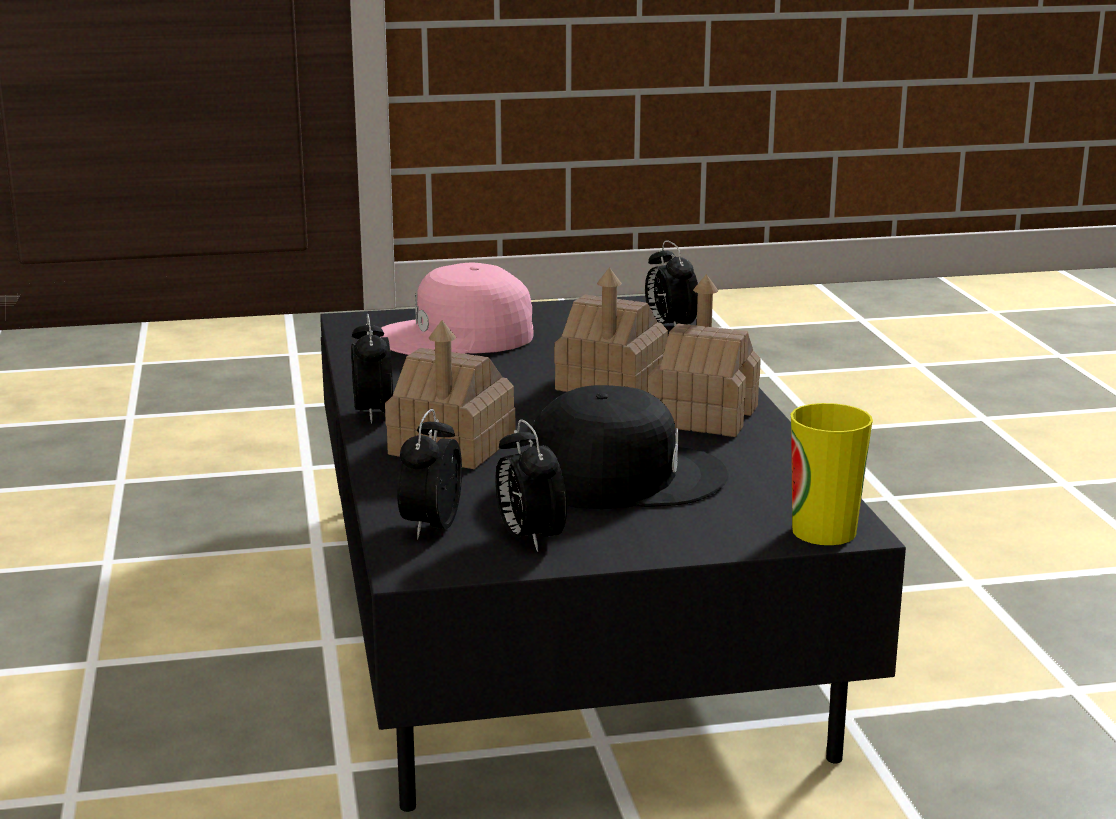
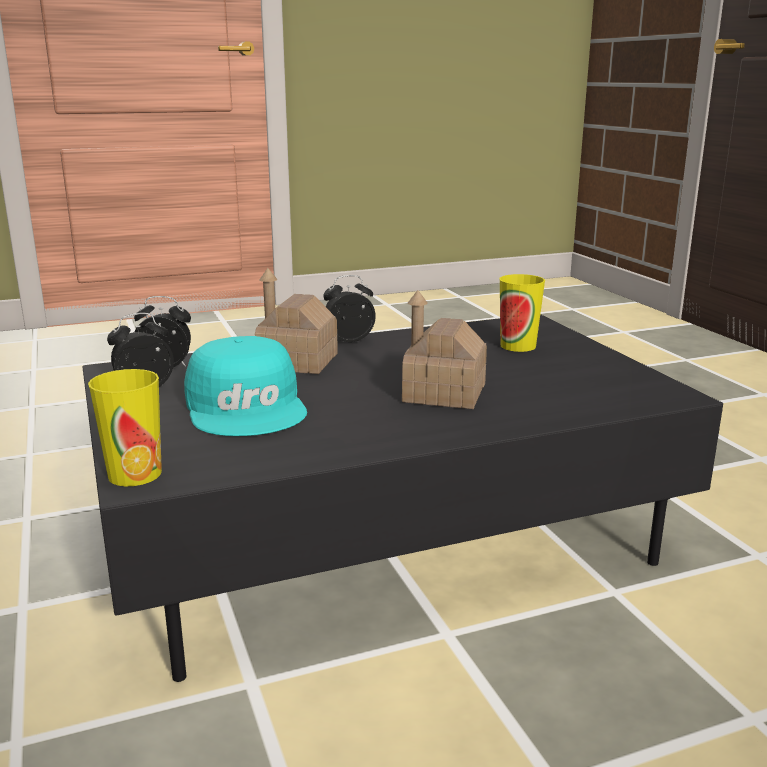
camera: 80 degrees right, 0 degrees up
(457, 337) = (518, 346): pink cap -> cup
(623, 476) = (248, 407): black cap -> turquoise cap
(669, 327) = (611, 404): alarm clock -> none
(702, 416) = (382, 425): toy house -> none

